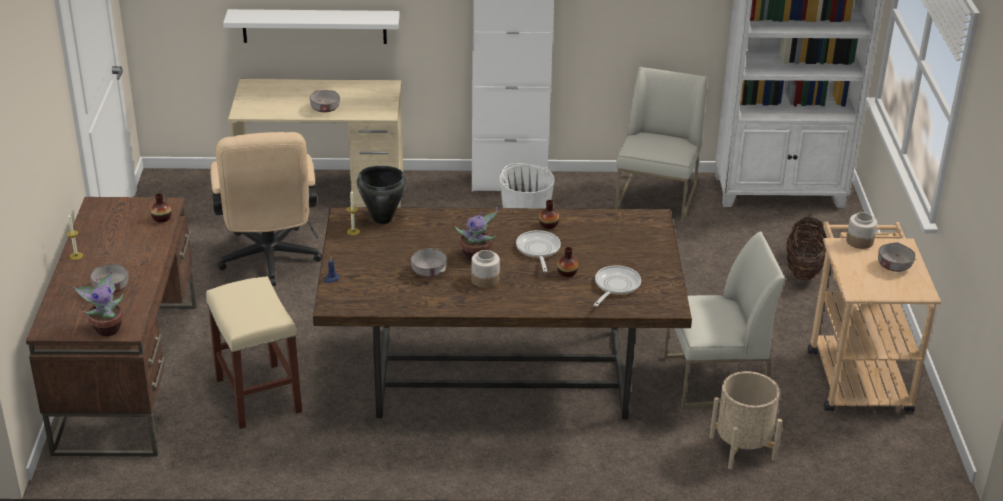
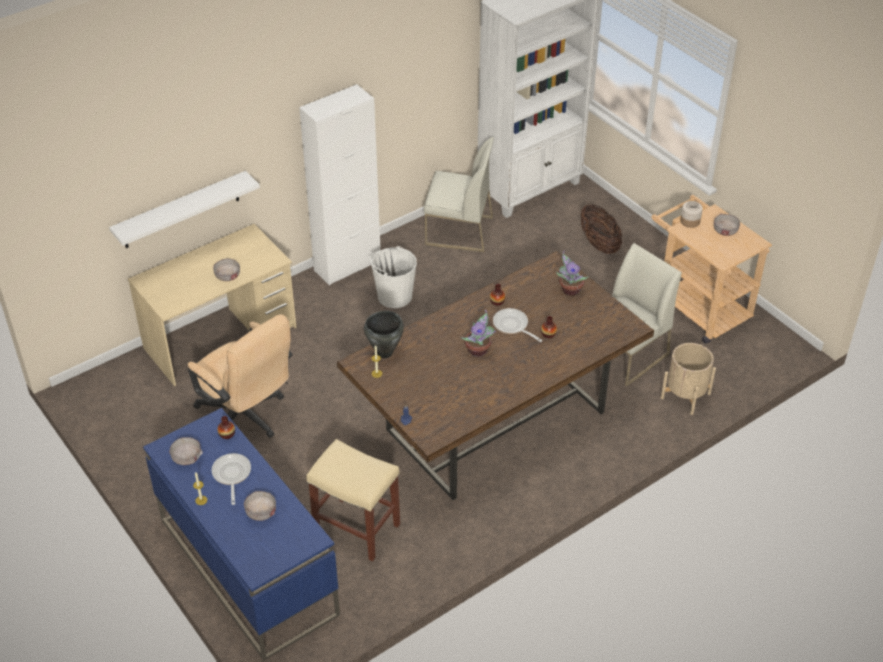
camera: 35 degrees left, 10 degrees up
(107, 328) = (298, 545): potted plant -> potted plant (569, 290)
(128, 376) = (247, 566): brown desk -> blue desk
(429, 272) = (462, 379): grey bowl -> grey bowl (186, 457)
(485, 280) = (505, 367): jar -> none
(615, 286) = (587, 329): frying pan -> frying pan (231, 475)
(656, 198) = (458, 231): white chair -> white chair turned 120 degrees clockwise

